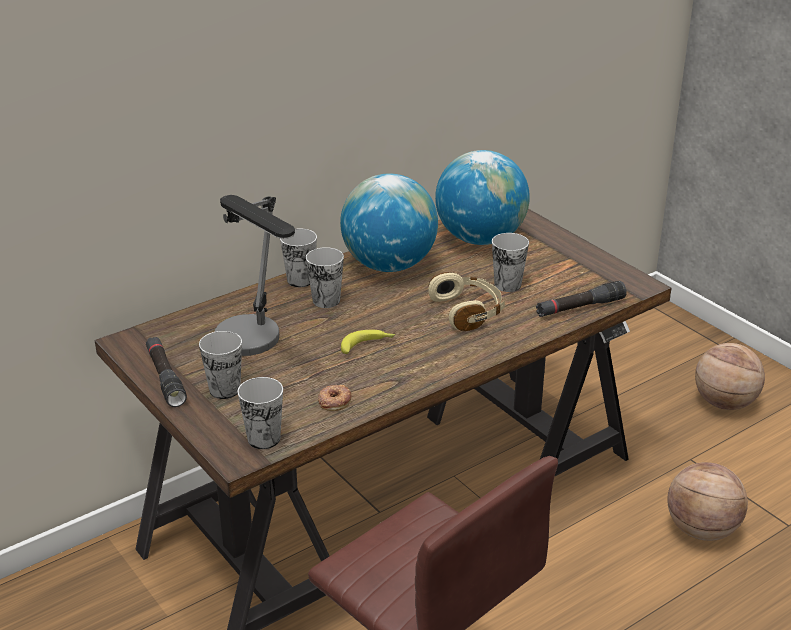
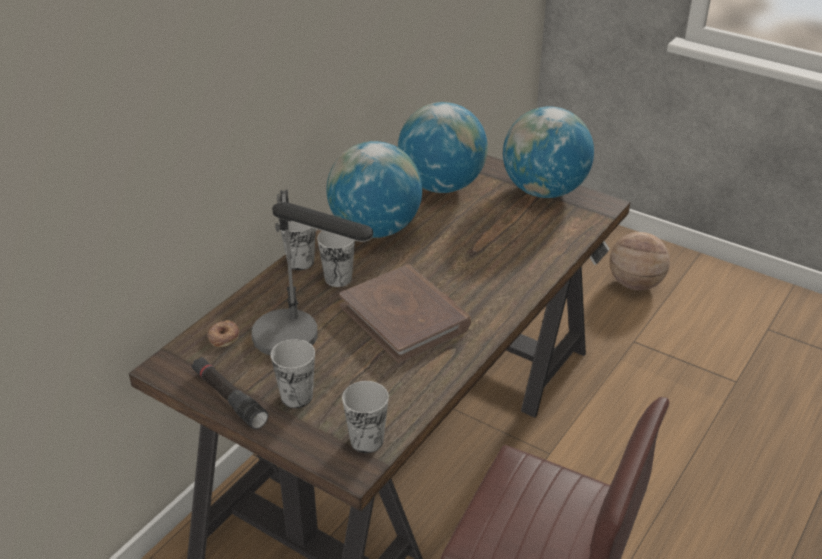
camera: 20 degrees left, 5 degrees up
(334, 401) = (409, 383): donut -> donut (223, 336)
(367, 345) = (405, 317): banana -> brown book
(468, 311) = (475, 262): beige headphones -> none
(507, 285) = (493, 227): cup -> none
(580, 307) = (568, 237): black flashlight -> none
(583, 261) = (544, 191): none -> globe
(701, 530) = (673, 403): basketball -> none

